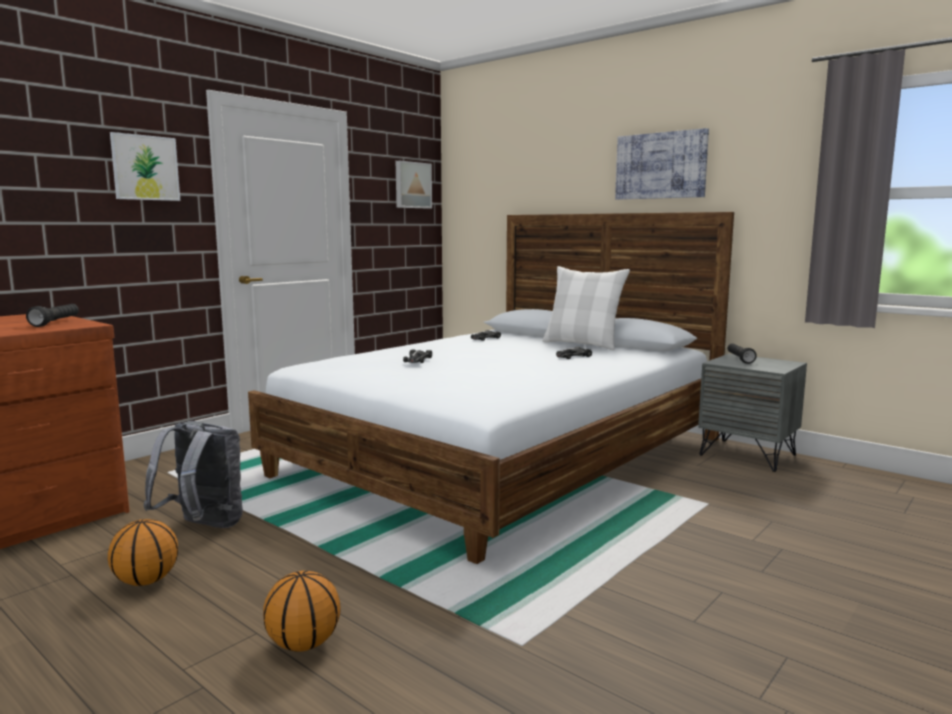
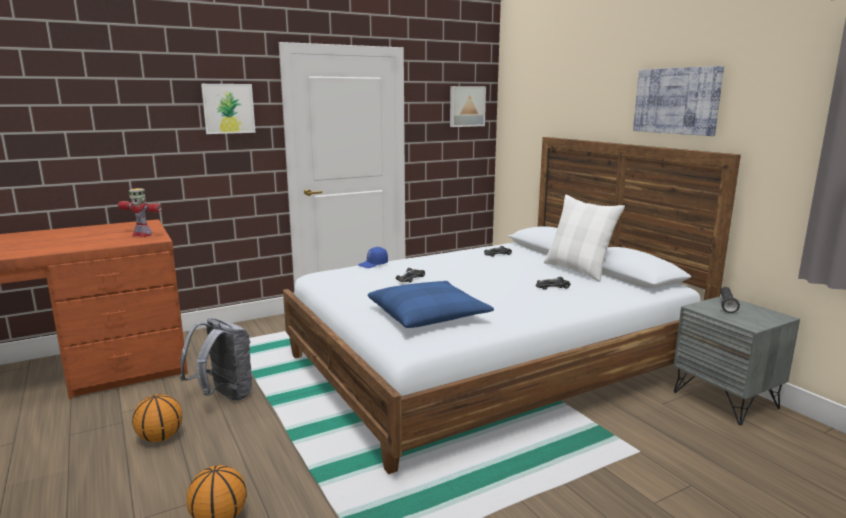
camera: 20 degrees right, 5 degrees up
(56, 323) = (142, 235): black flashlight -> toy robot
(357, 354) = (373, 264): none -> blue cap
(475, 385) = (428, 315): none -> blue pillow

